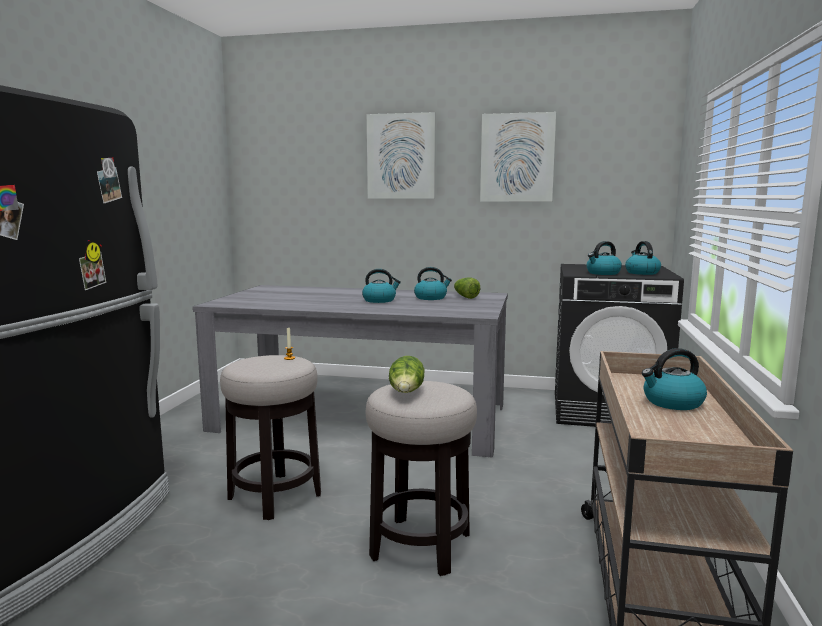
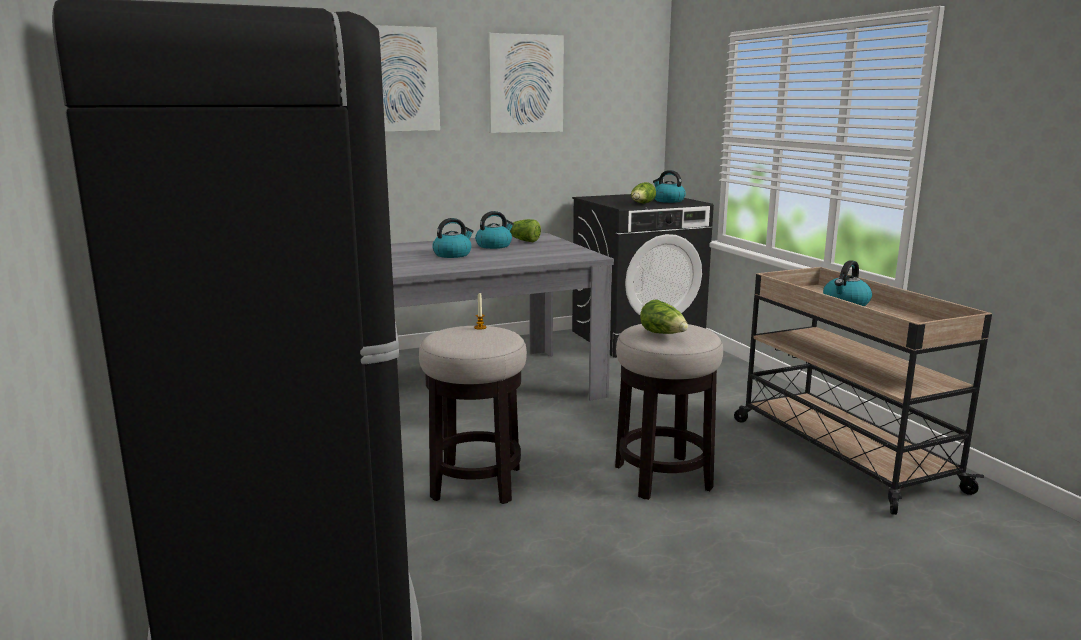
camera: 35 degrees left, 5 degrees up
(603, 273) = (642, 204): kettle -> lettuce

